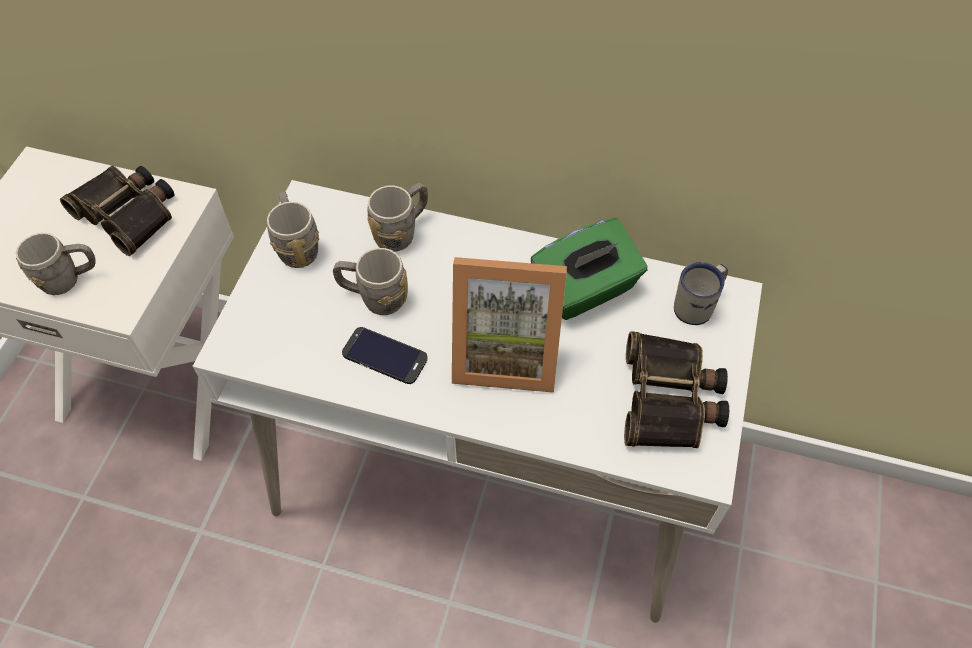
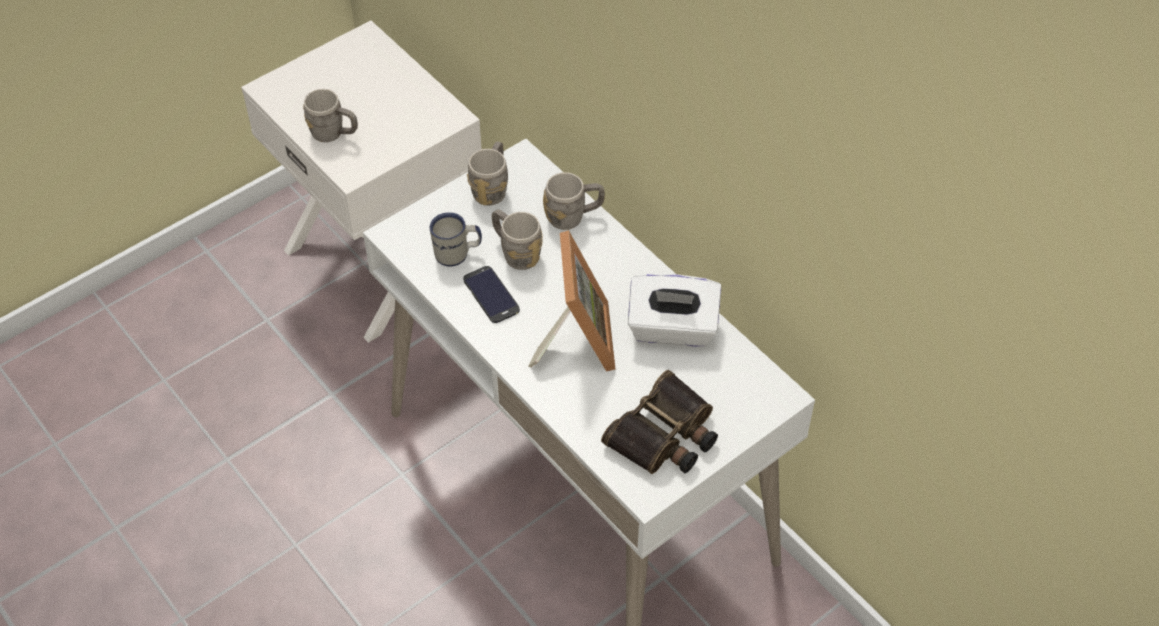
camera: 35 degrees right, 5 degrees down
(129, 213) = (406, 106): binoculars -> none
(505, 352) = (575, 339): picture frame -> picture frame turned 135 degrees counterclockwise
(585, 290) = (672, 329): green tissue box -> white tissue box
(698, 306) = (747, 387): white mug -> white mug (457, 254)

